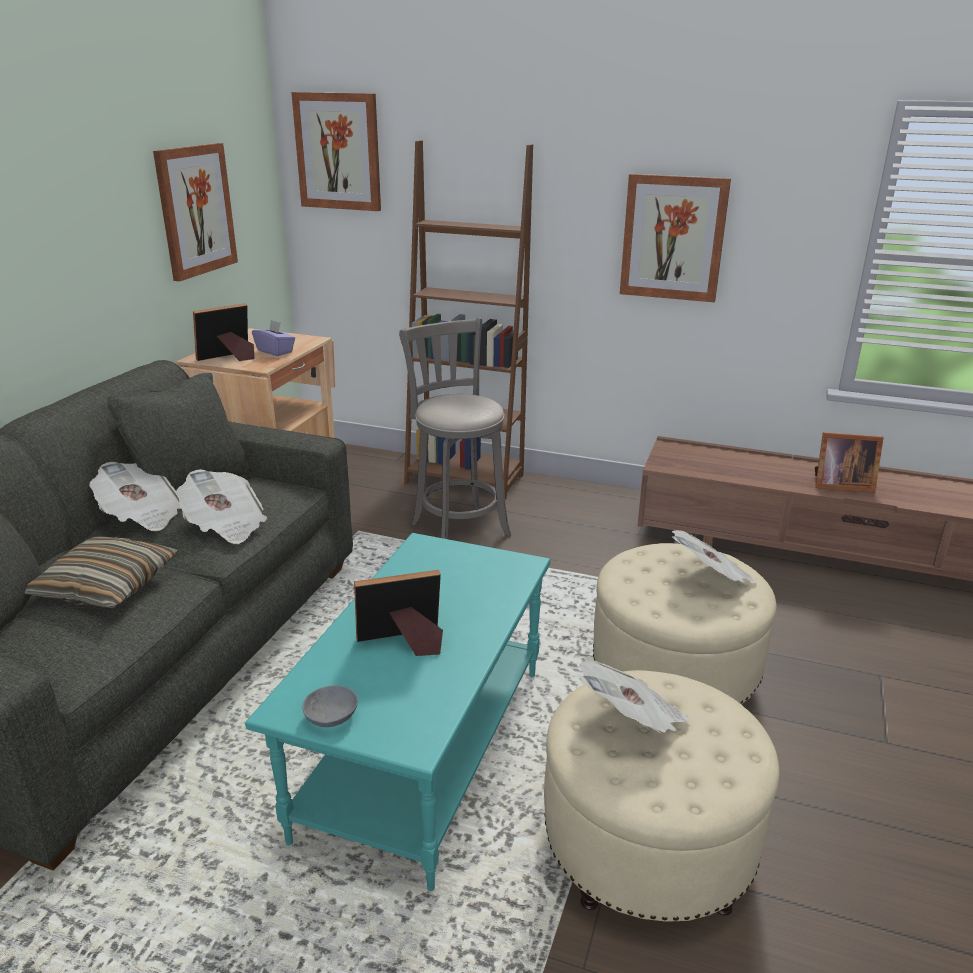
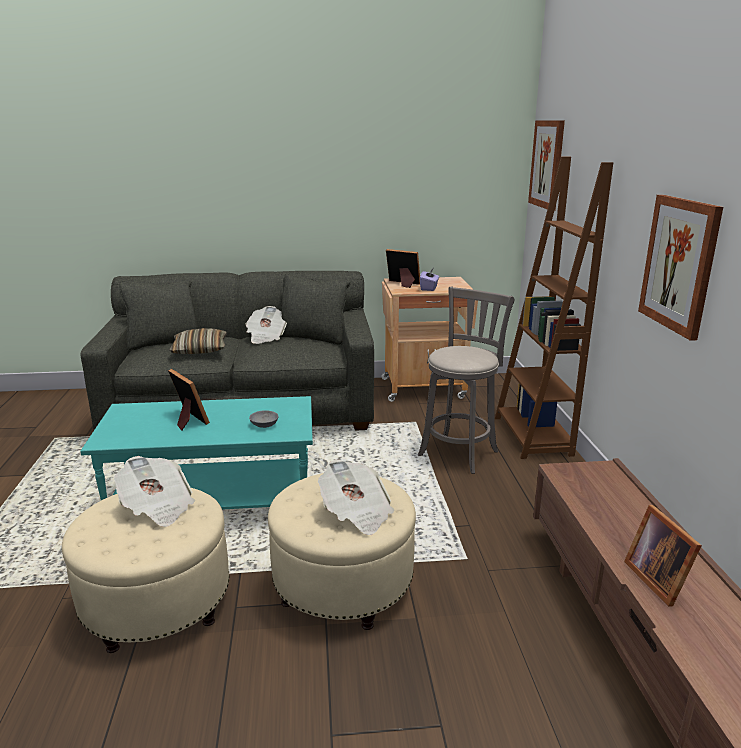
camera: 65 degrees right, 5 degrees down
(195, 210) = (428, 192): picture -> none
(225, 525) = (274, 354): newspaper -> none
(331, 717) = (118, 419): grey bowl -> grey bowl (263, 425)

